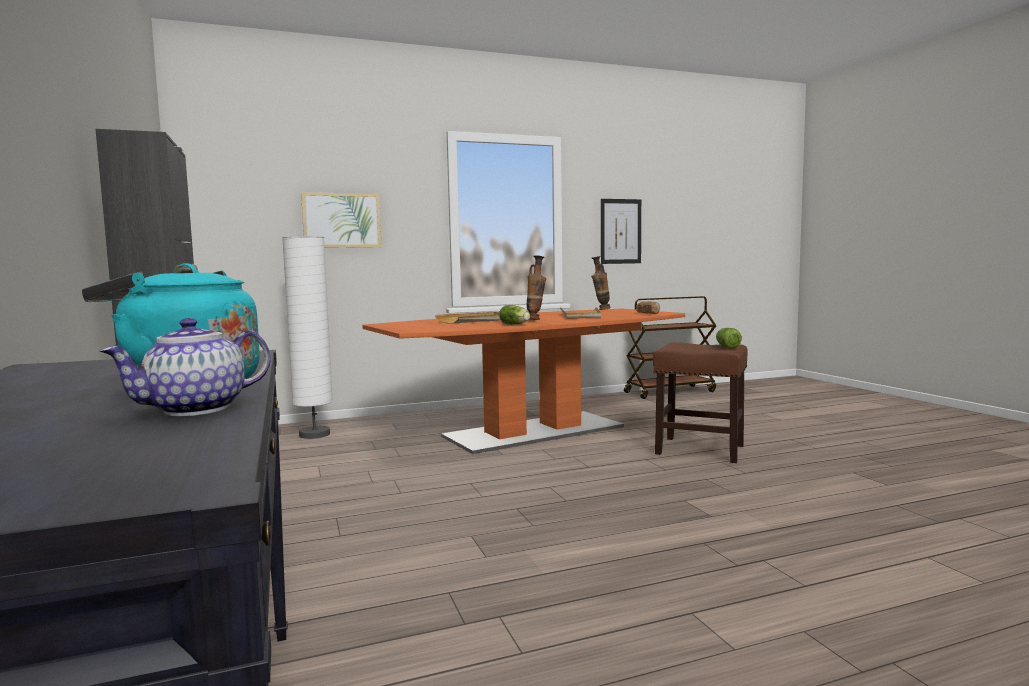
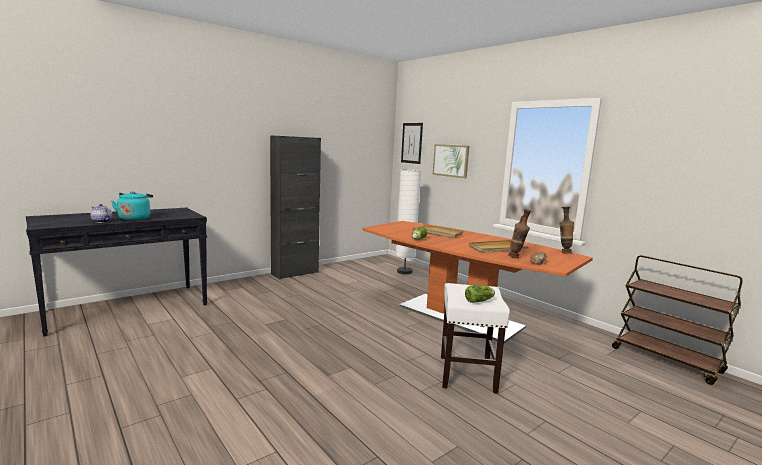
camera: 70 degrees right, 5 degrees up
(536, 319) = (454, 241): vase -> vase (517, 257)
(620, 231) = (653, 186): picture -> picture (411, 143)
(698, 449) = (466, 373): brown stool -> white stool

